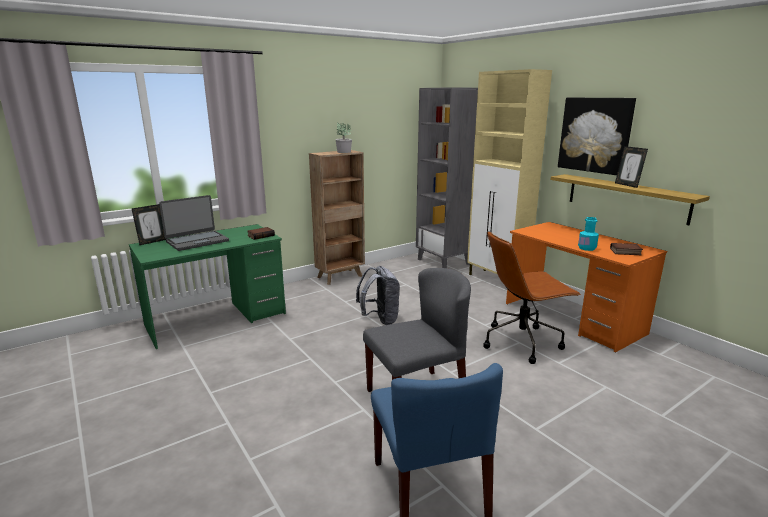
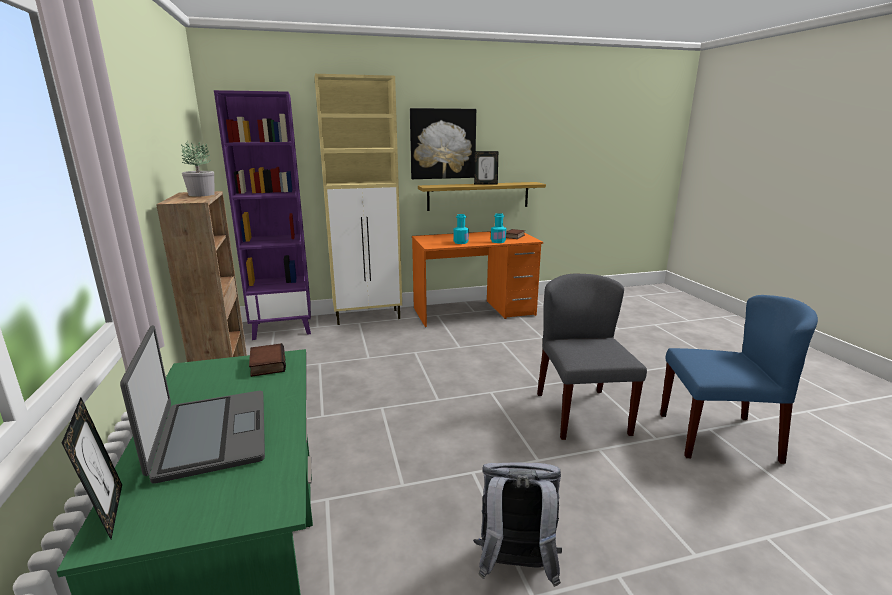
camera: 70 degrees left, 0 degrees up
(380, 320) = (402, 400): grey backpack -> grey backpack (515, 567)
(443, 262) = (283, 328): grey bookcase -> purple bookcase
(522, 342) = (502, 341): brown office chair -> none
(555, 237) = (460, 242): none -> turquoise bottle

